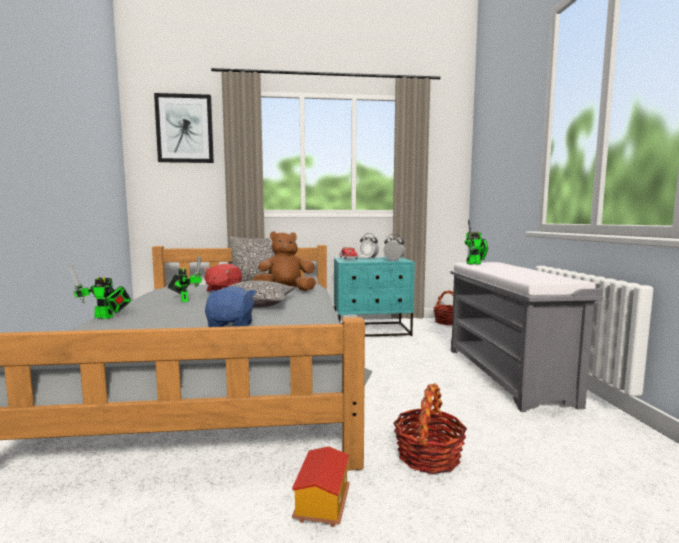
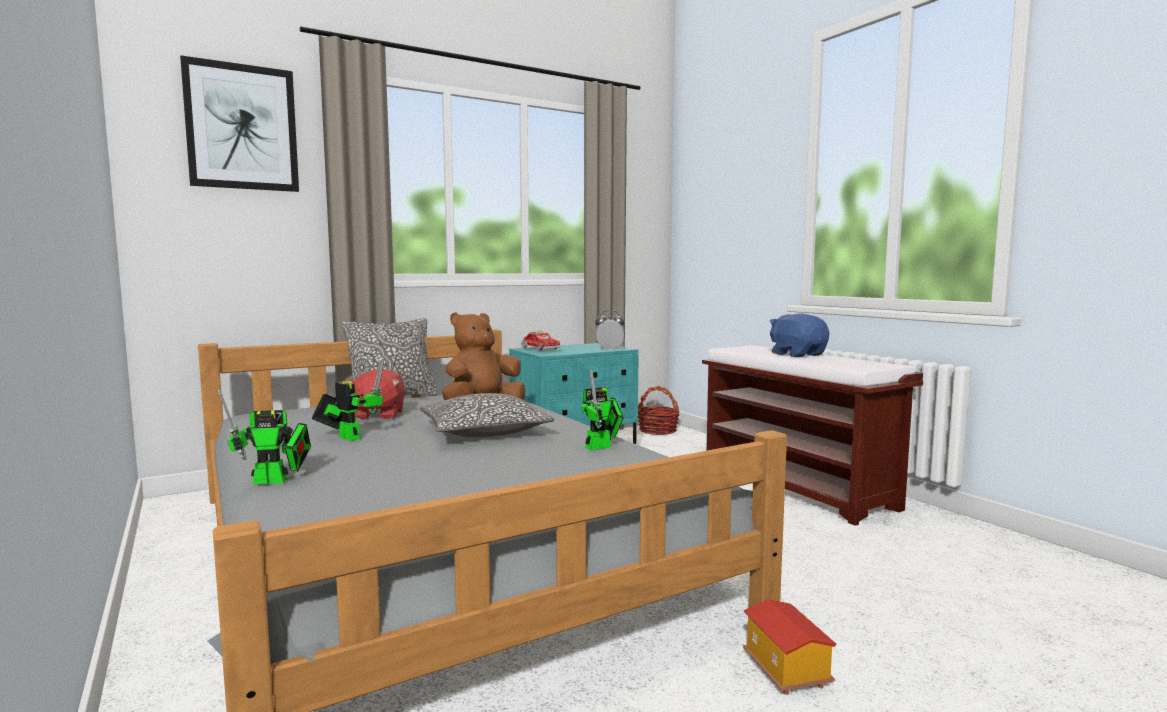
camera: 25 degrees left, 0 degrees up
(231, 327) = (529, 468): blue plush toy -> blue plush toy (797, 354)
(368, 259) = (566, 348): alarm clock -> none
(428, 456) = (824, 592): basket -> none
(475, 263) = (738, 349): toy robot -> toy robot (601, 447)
(507, 375) = (797, 487): grey bench -> brown bench

